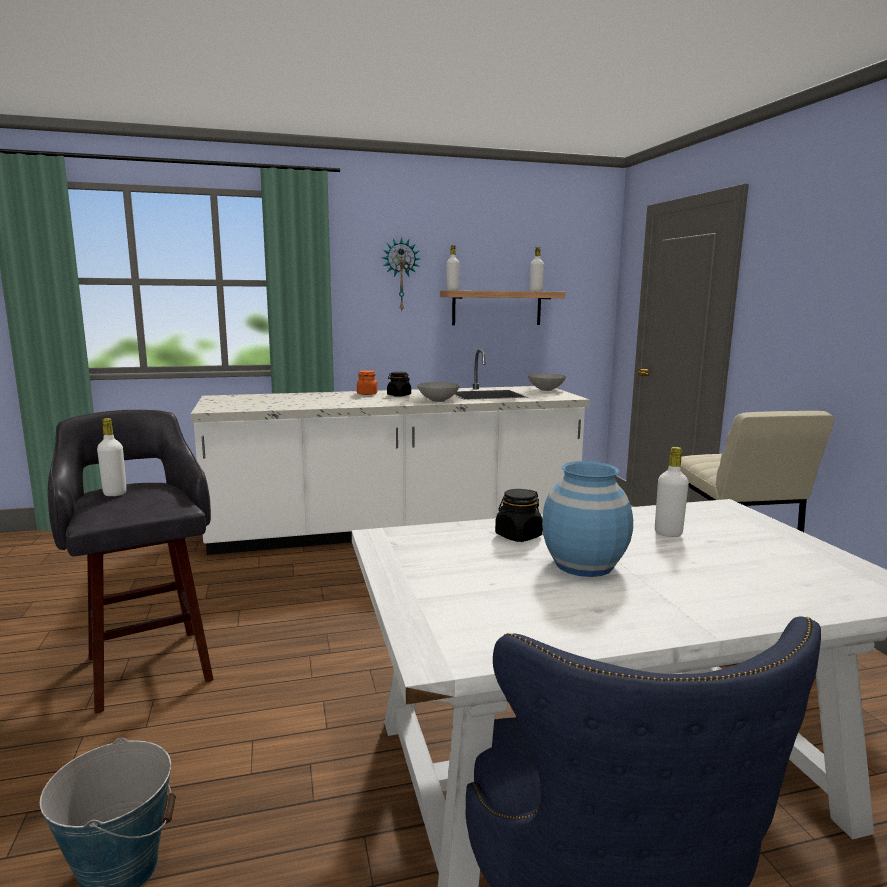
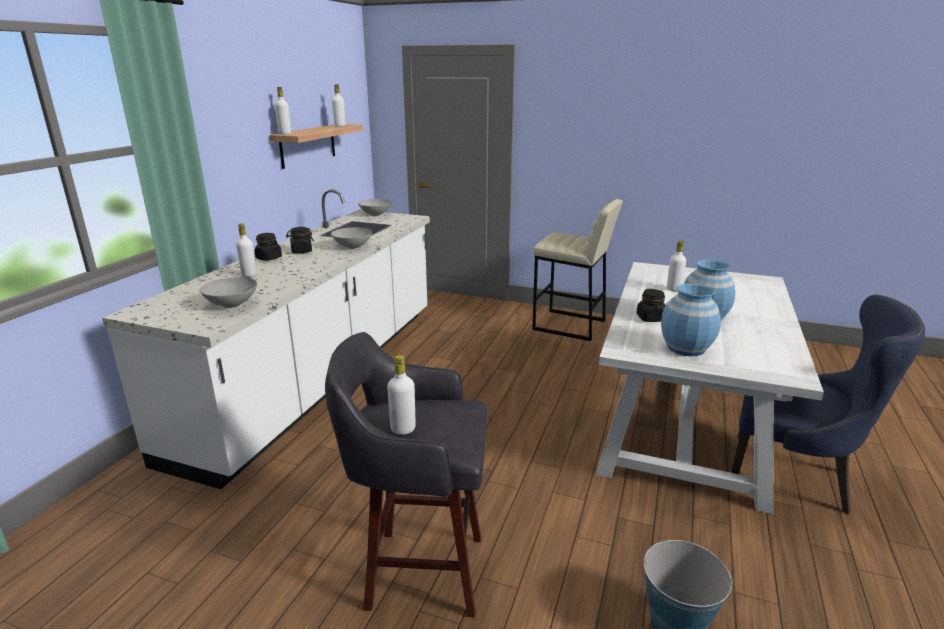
camera: 55 degrees left, 10 degrees up
(256, 406) = (232, 305): none -> grey bowl
(322, 397) = (249, 275): none -> white bottle
(367, 394) = (268, 258): orange jar -> black jar
(400, 275) = (238, 122): wall clock -> none
(443, 567) = (686, 348): none -> blue vase

